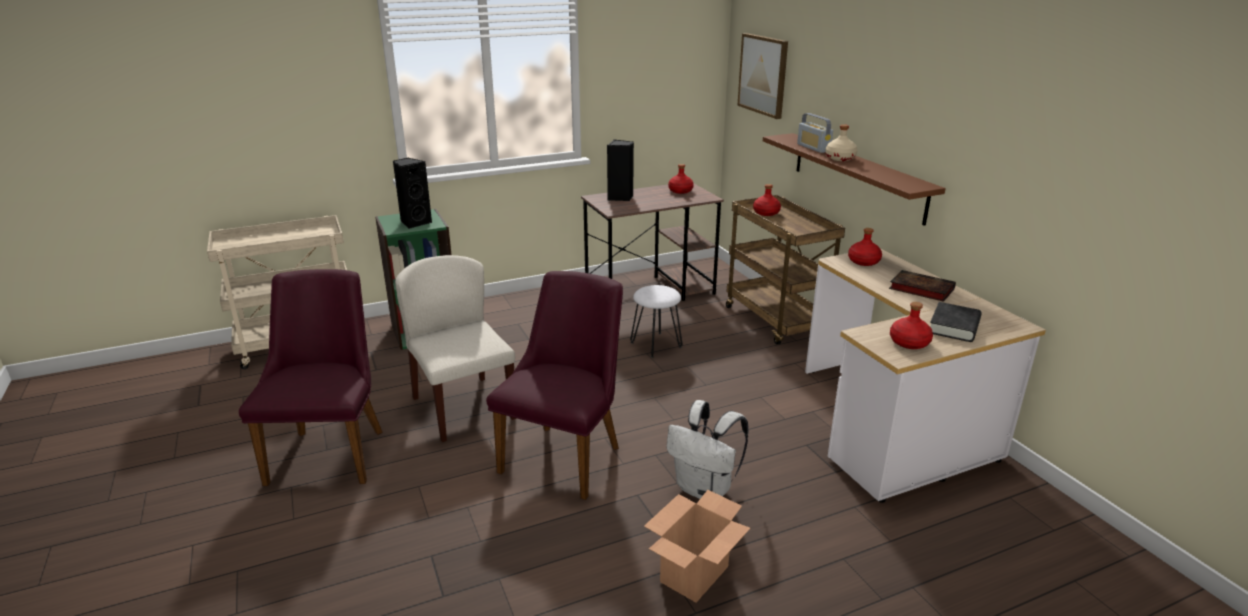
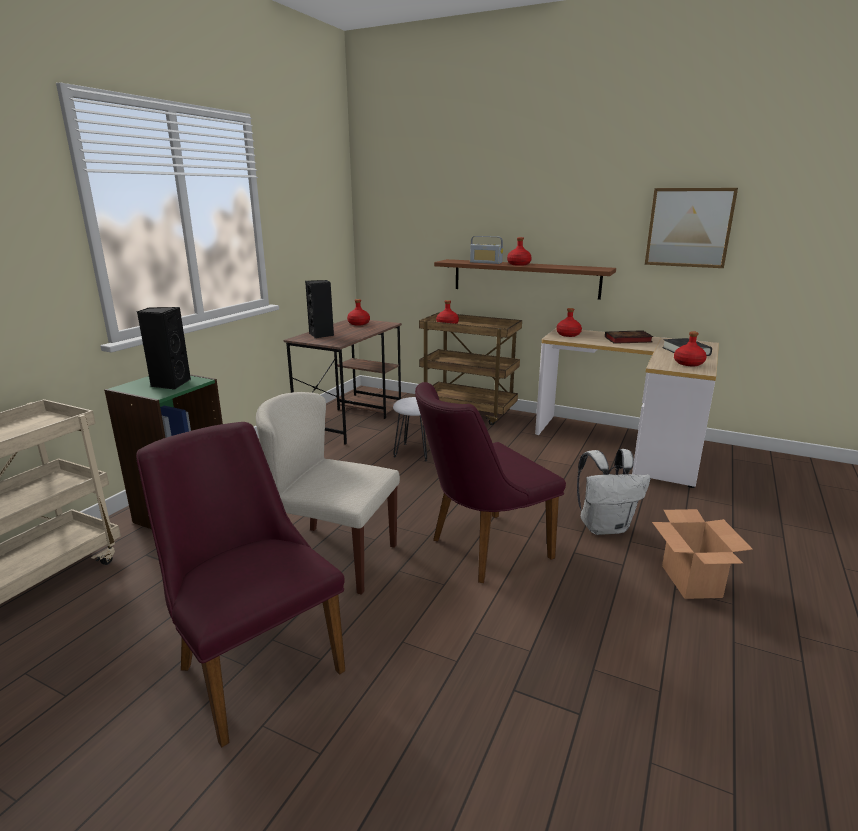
camera: 40 degrees left, 5 degrees down
(567, 453) = (480, 550): purple chair -> purple chair turned 105 degrees counterclockwise
(763, 75) = (403, 217): picture -> picture (689, 227)
(840, 158) = (519, 264): beige bottle -> red bottle

